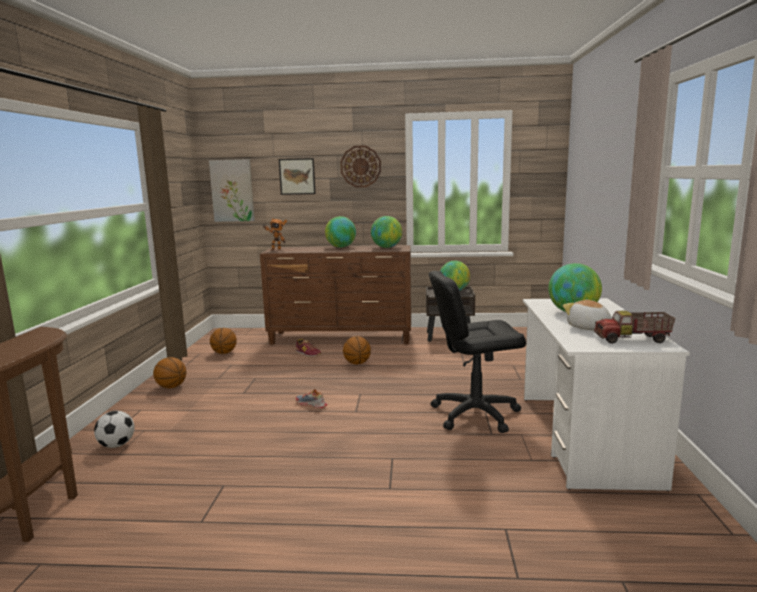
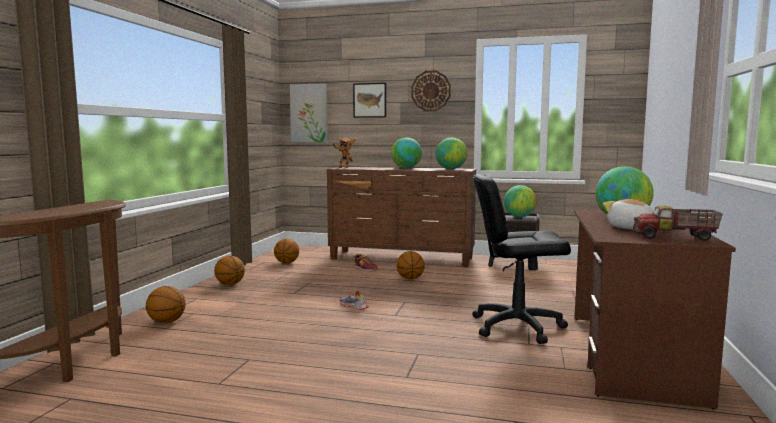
camera: 10 degrees right, 5 degrees down
(117, 445) = (166, 322): football -> basketball
(584, 438) = (631, 355): white desk -> brown desk

